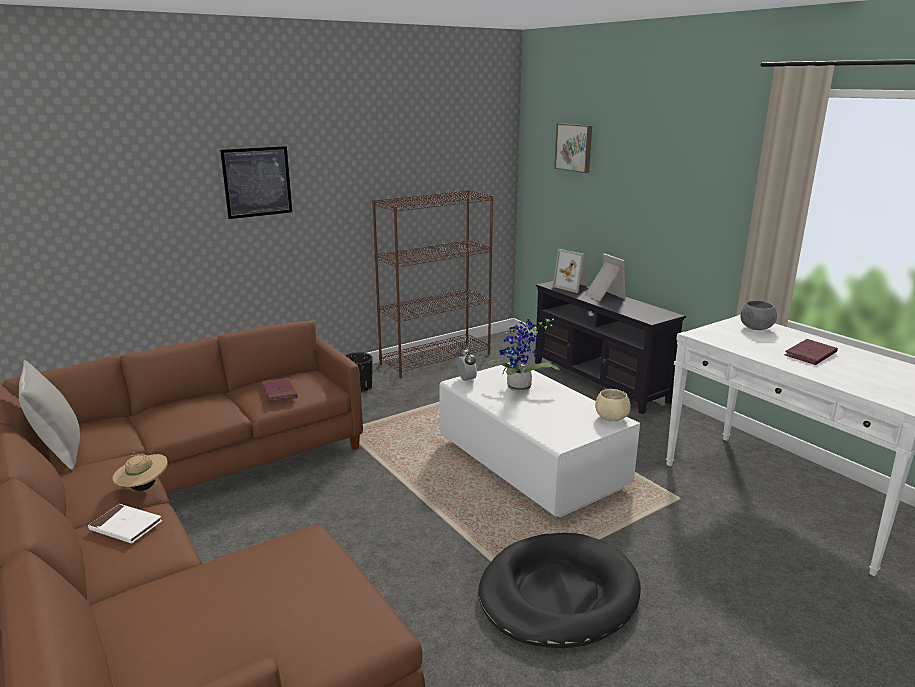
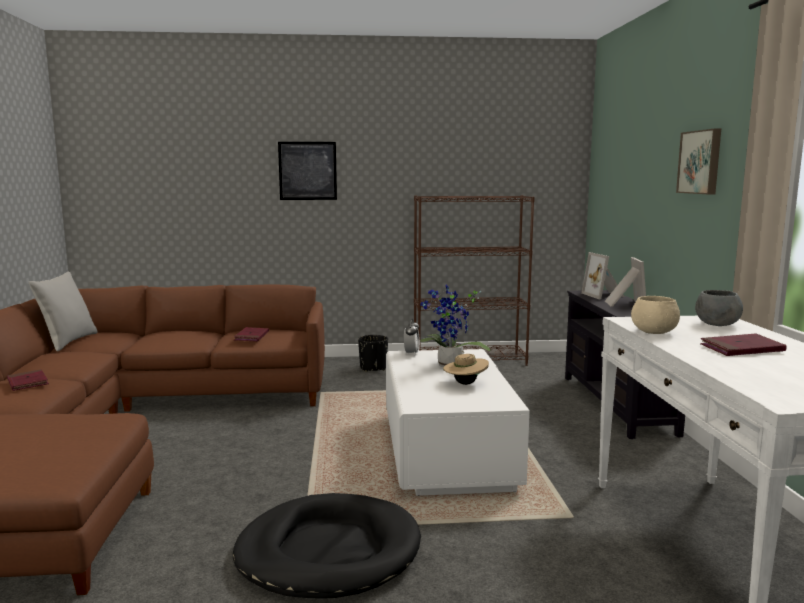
camera: 30 degrees right, 10 degrees down
(126, 526) = (27, 383): white book -> red book
(143, 487) = (75, 367): beige hat -> beige hat (465, 383)
(574, 147) = (624, 147): picture -> picture (701, 162)
(612, 418) = (504, 401): beige bowl -> beige bowl (654, 332)

